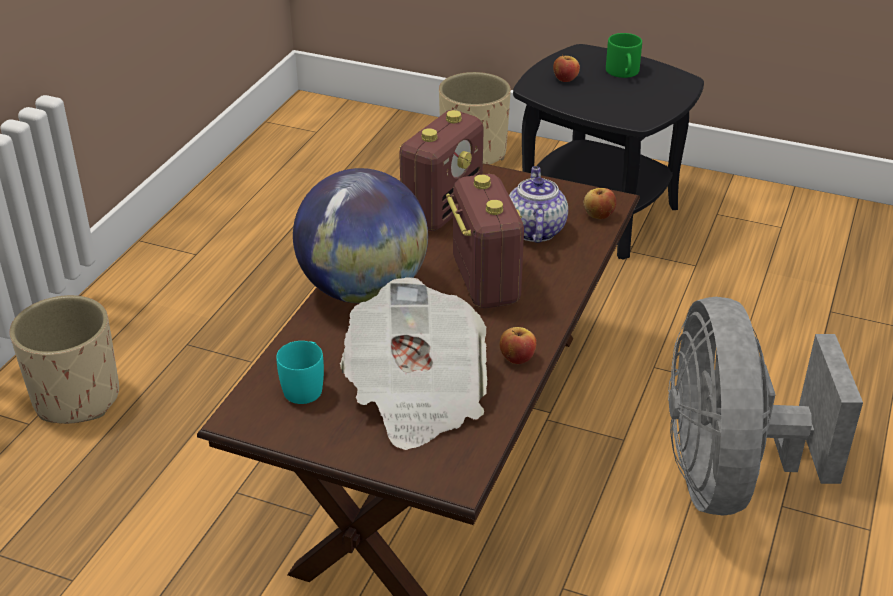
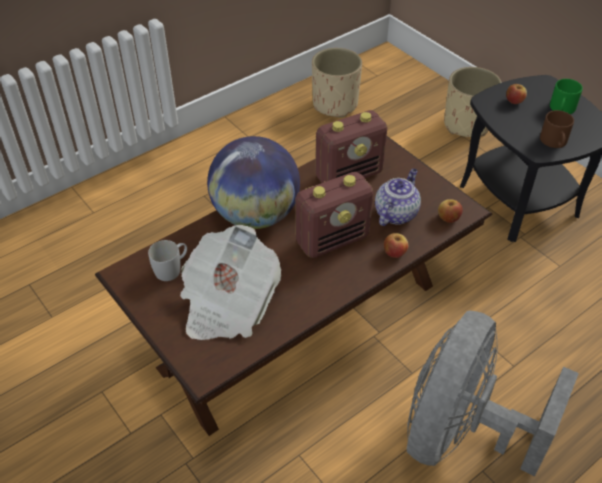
camera: 30 degrees right, 10 degrees up
(76, 398) = (126, 206): beige planter -> beige planter (335, 104)
(305, 386) = (172, 269): turquoise mug -> white mug
(485, 281) = (333, 239): radio -> radio turned 45 degrees clockwise
(517, 358) = (307, 304): apple -> apple (394, 253)
(645, 106) = (555, 142): none -> brown mug

